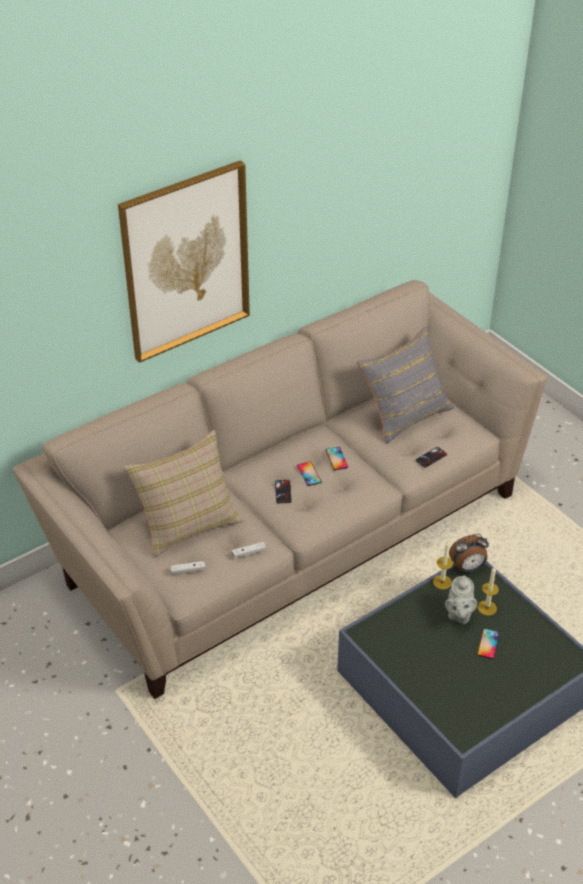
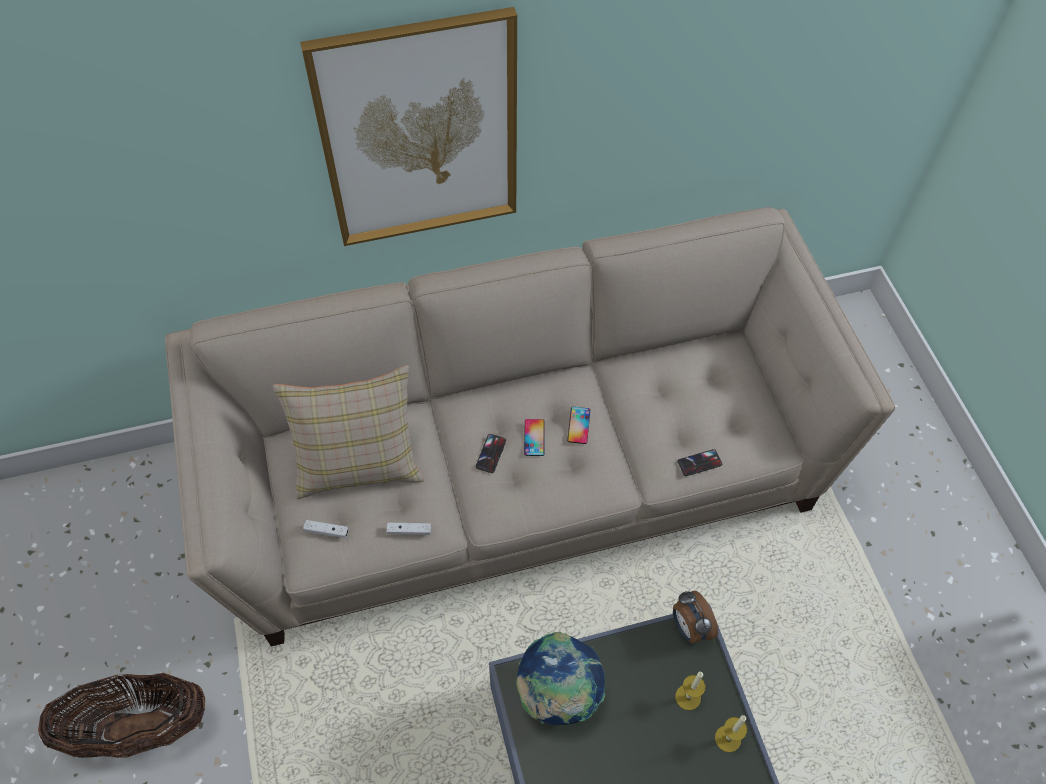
camera: 20 degrees right, 15 degrees up
(76, 785) = (139, 728): none -> basket
(397, 633) = (557, 693): none -> globe
(404, 413) = (695, 384): grey pillow -> none
(442, 582) = (647, 637): candle -> candle (728, 738)
(458, 615) = (647, 694): grey teapot -> none
(468, 567) = (689, 627): alarm clock -> alarm clock turned 60 degrees clockwise
(488, 644) = (665, 753): phone -> none

